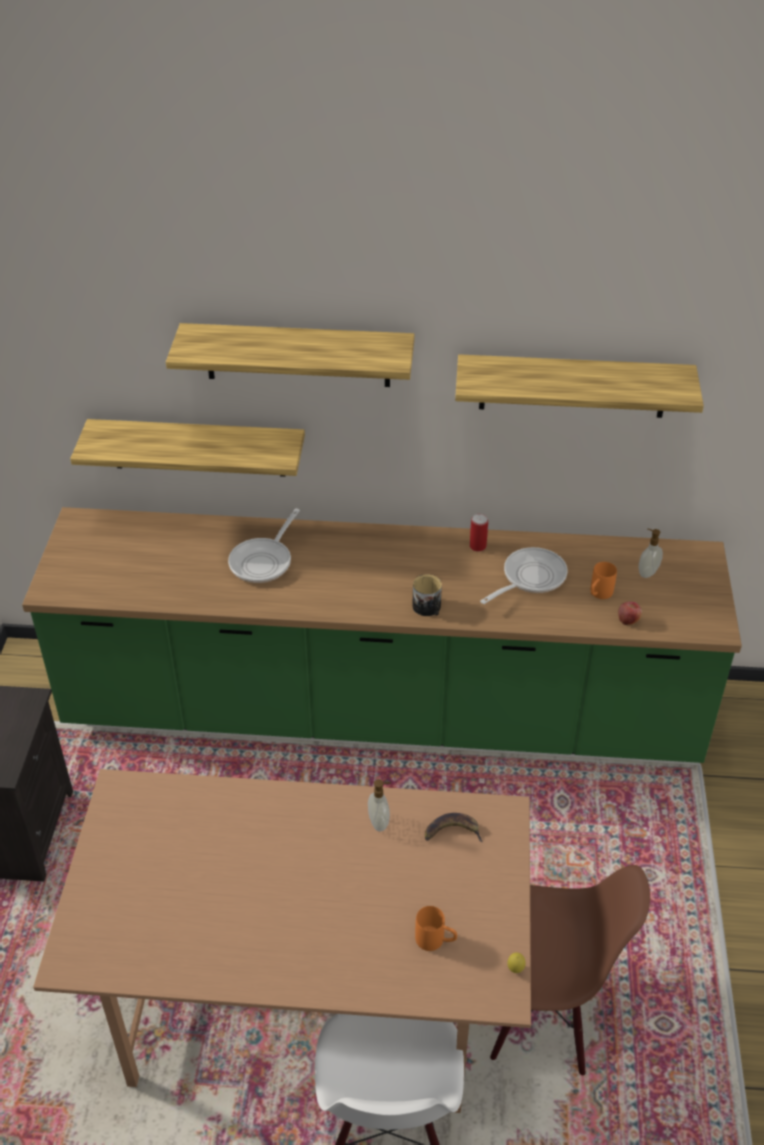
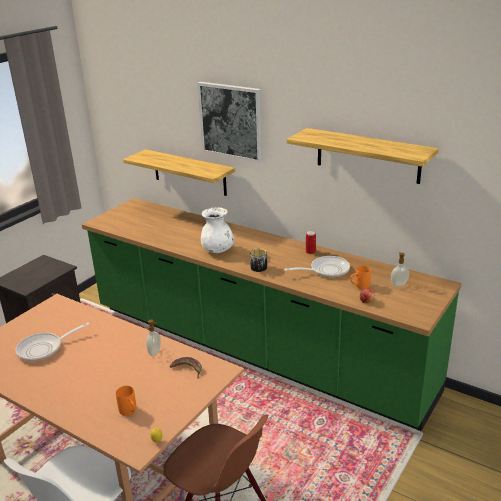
camera: 30 degrees right, 15 degrees down
(264, 561) = (198, 233): frying pan -> frying pan (44, 349)
(298, 355) = (231, 121): shelf -> picture
(330, 590) = (217, 250): none -> white vase

